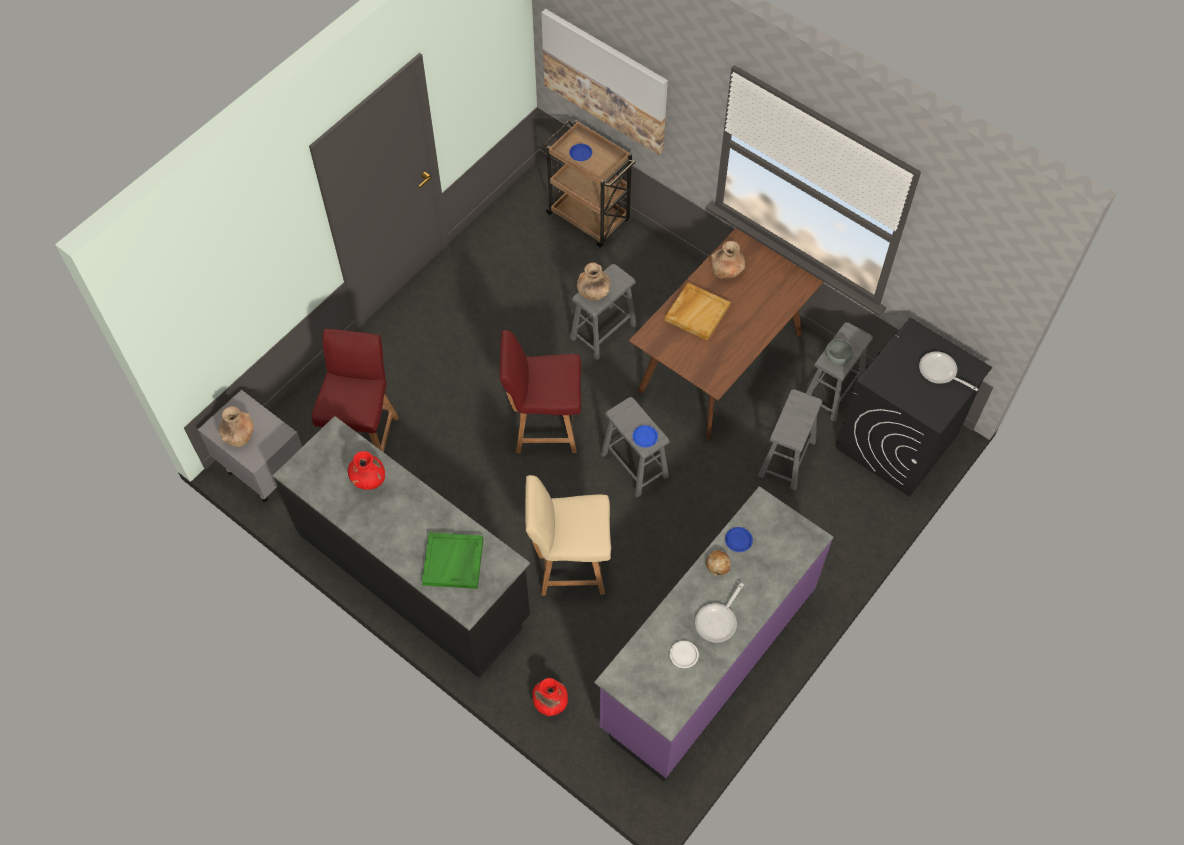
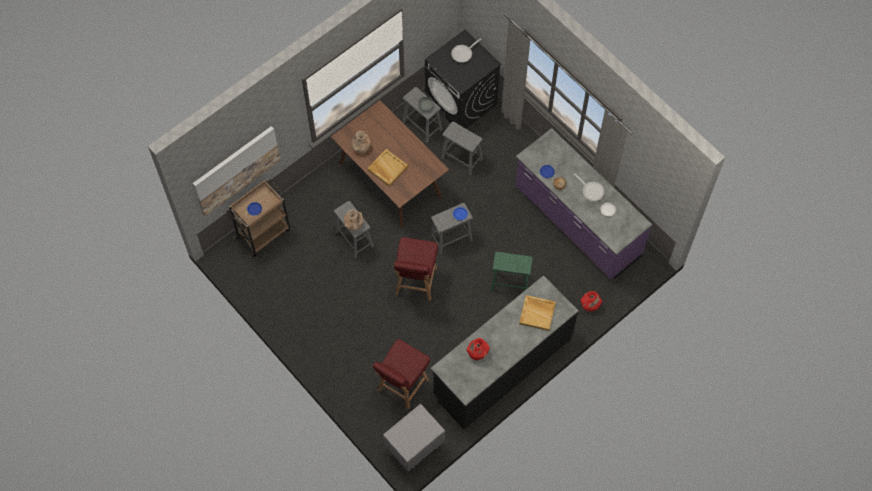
camera: 80 degrees left, 5 degrees up
(239, 435) = (416, 437): brown vase -> none
(364, 436) = (402, 386): red chair -> red chair turned 75 degrees counterclockwise
(453, 562) = (537, 313): green tray -> beige tray
(570, 566) = (510, 282): beige chair -> green stool

